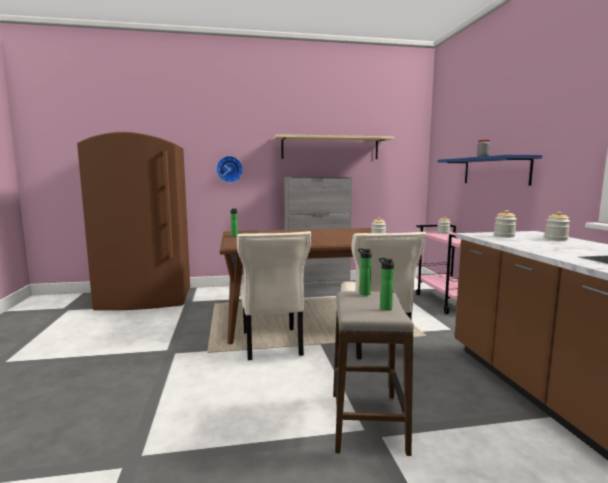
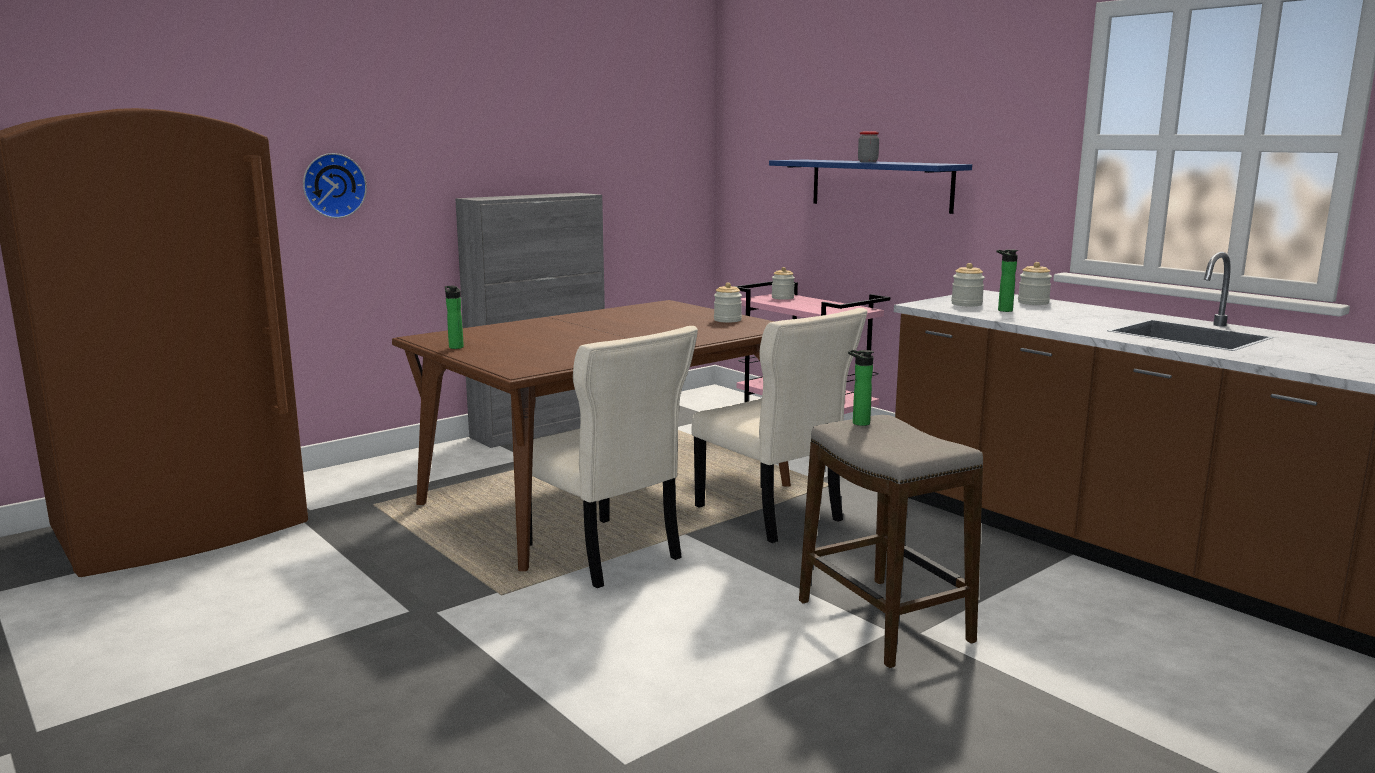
camera: 30 degrees left, 5 degrees up
(330, 148) = (544, 131): beige shelf -> none
(384, 308) = (918, 438): bottle -> bottle (1002, 310)

